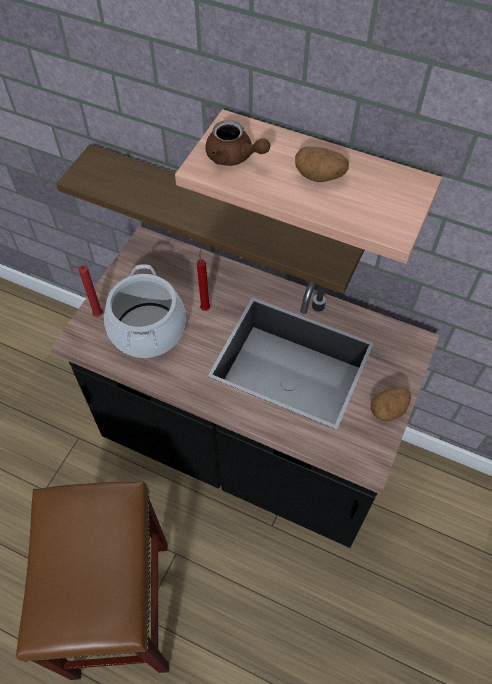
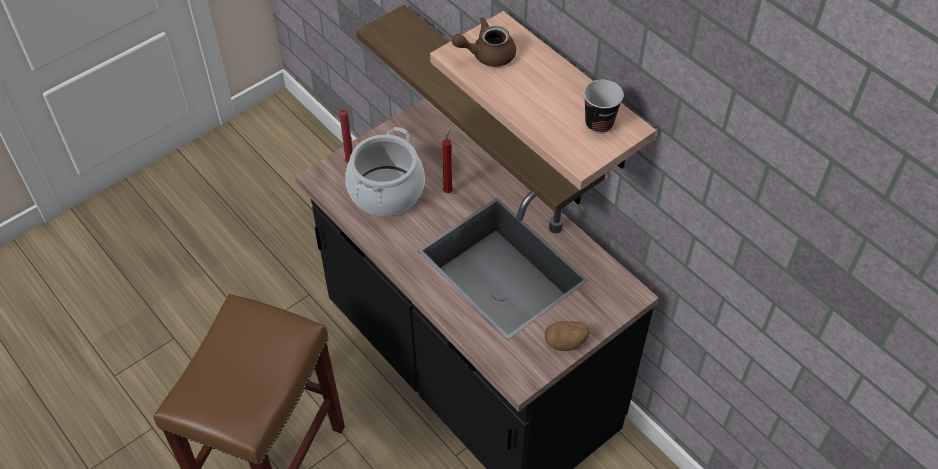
camera: 25 degrees right, 5 degrees down
(234, 157) = (487, 55): brown teapot -> brown teapot turned 105 degrees clockwise
(320, 176) = (548, 94): potato -> none
(387, 189) = (599, 123): none -> cup

